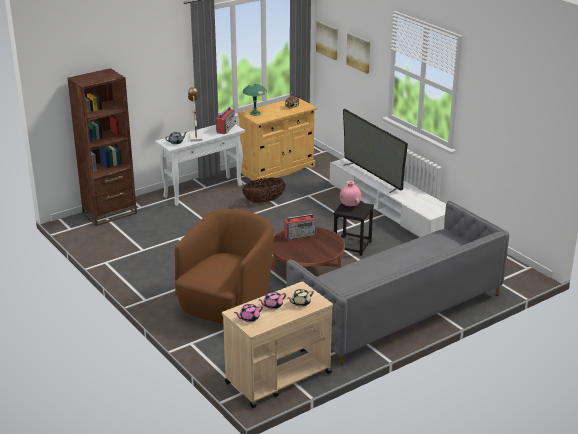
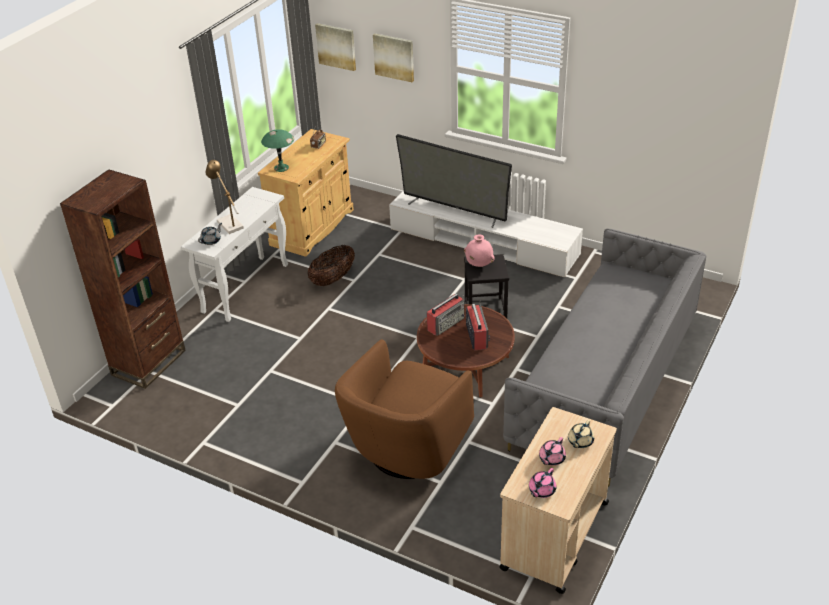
camera: 25 degrees left, 10 degrees up
(226, 128) = (258, 200): radio -> radio (476, 336)
(226, 304) = (408, 449): brown armchair -> brown armchair turned 150 degrees counterclockwise

